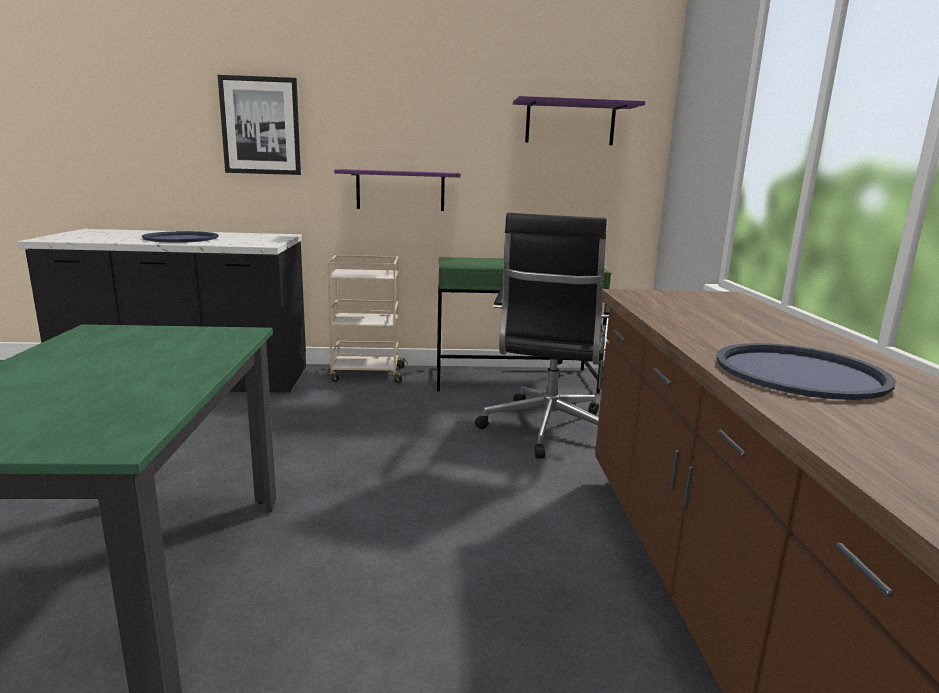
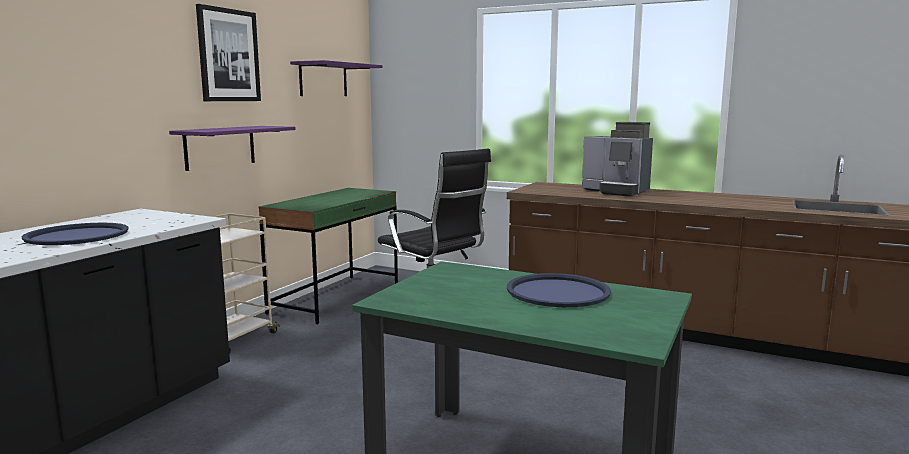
camera: 60 degrees left, 5 degrees down
(261, 126) = (82, 87): picture -> picture (228, 55)
(755, 330) = (616, 191): none -> coffee machine
(799, 372) = (681, 198): blue tray -> blue tray (557, 292)

